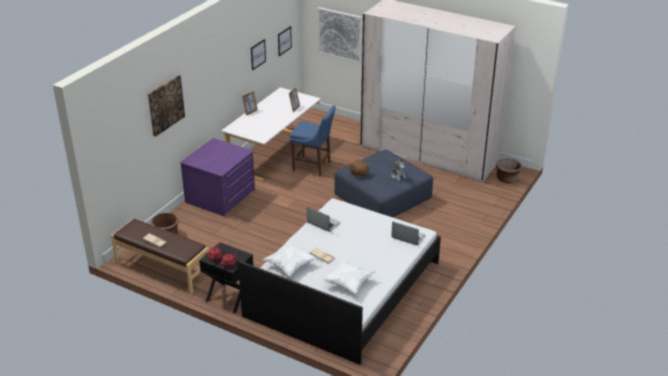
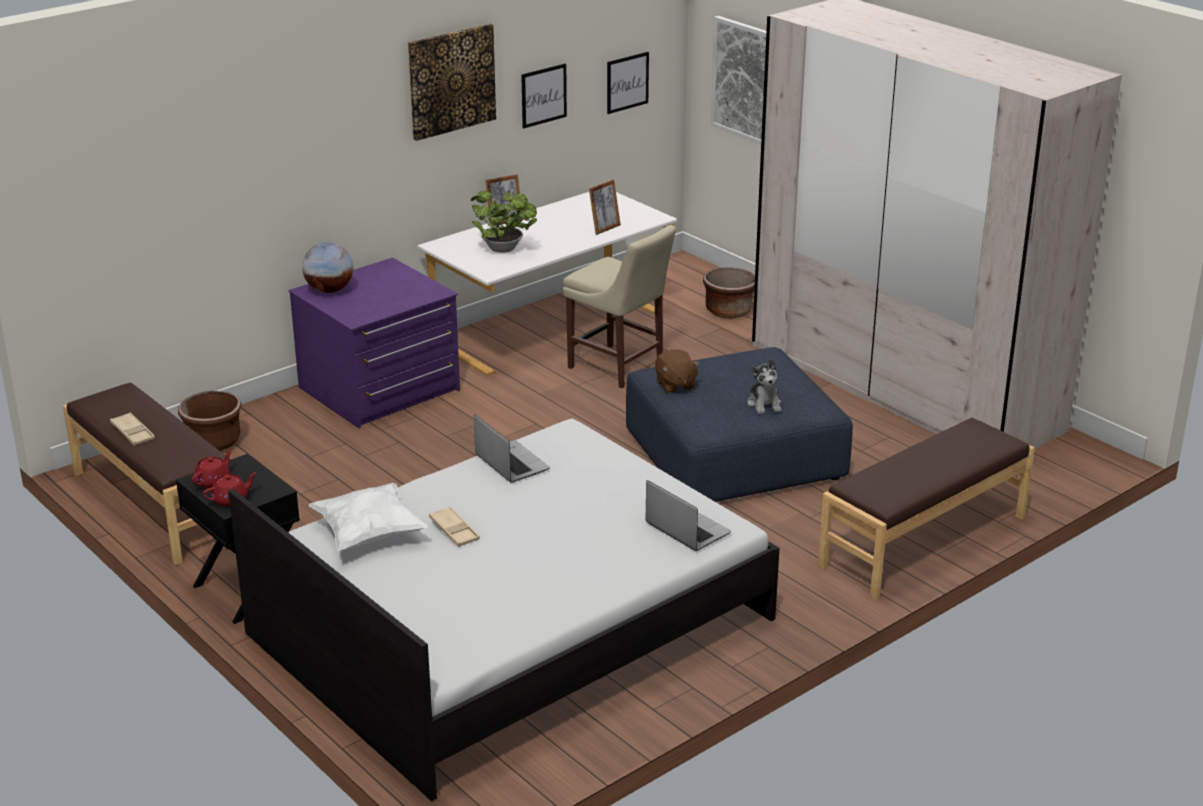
camera: 20 degrees right, 5 degrees down
(165, 105) = (255, 148): picture -> picture (451, 81)
(198, 159) = (329, 290): none -> globe
(260, 126) = (505, 250): none -> potted plant
(313, 167) = (619, 368): blue chair -> beige chair
(348, 283) = (472, 598): white pillow -> none
(473, 219) = (924, 542): none -> brown bench
(507, 179) = (1067, 471): brown planter -> brown planter (728, 311)

